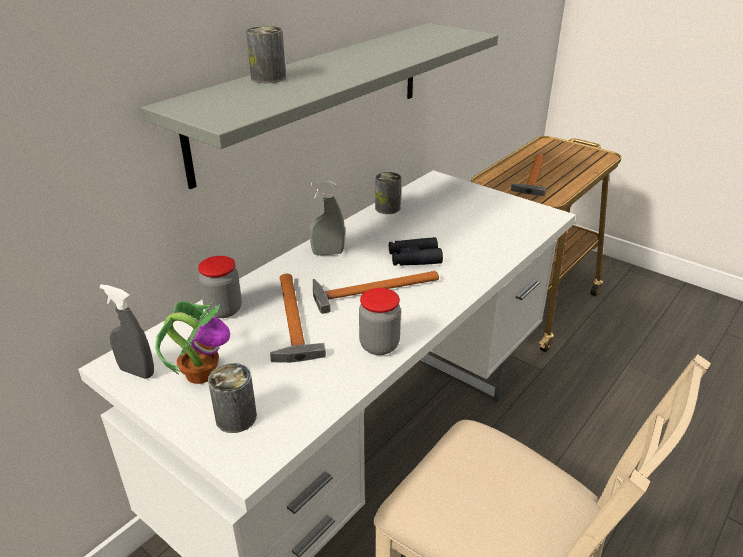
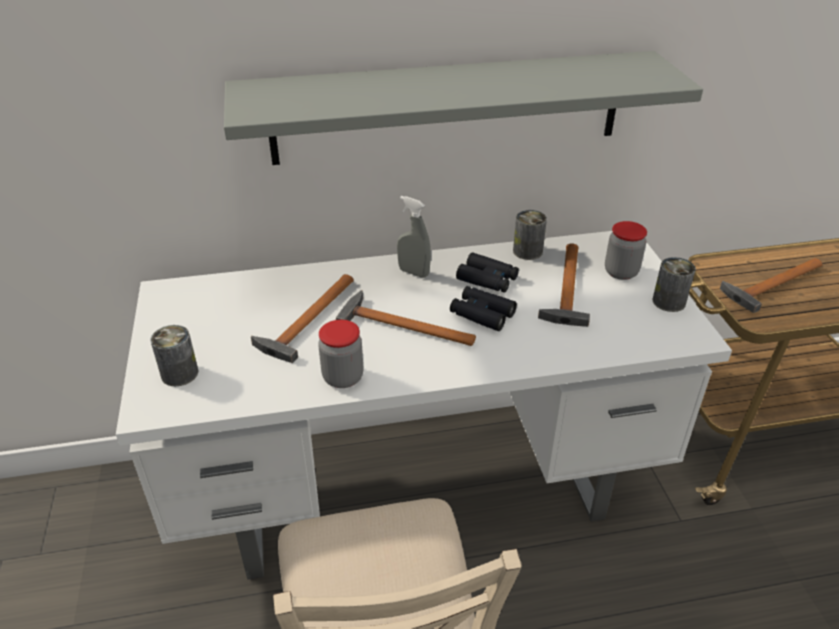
camera: 40 degrees right, 5 degrees up
(137, 372) = (167, 303): grey spray bottle -> none
(200, 373) = (200, 327): potted plant -> none
(223, 310) = (274, 284): jar -> jar (621, 272)
(268, 78) = (362, 80): can -> can (669, 302)
(386, 235) = (487, 279): none -> black binoculars
(444, 220) = (566, 289): none -> hammer

